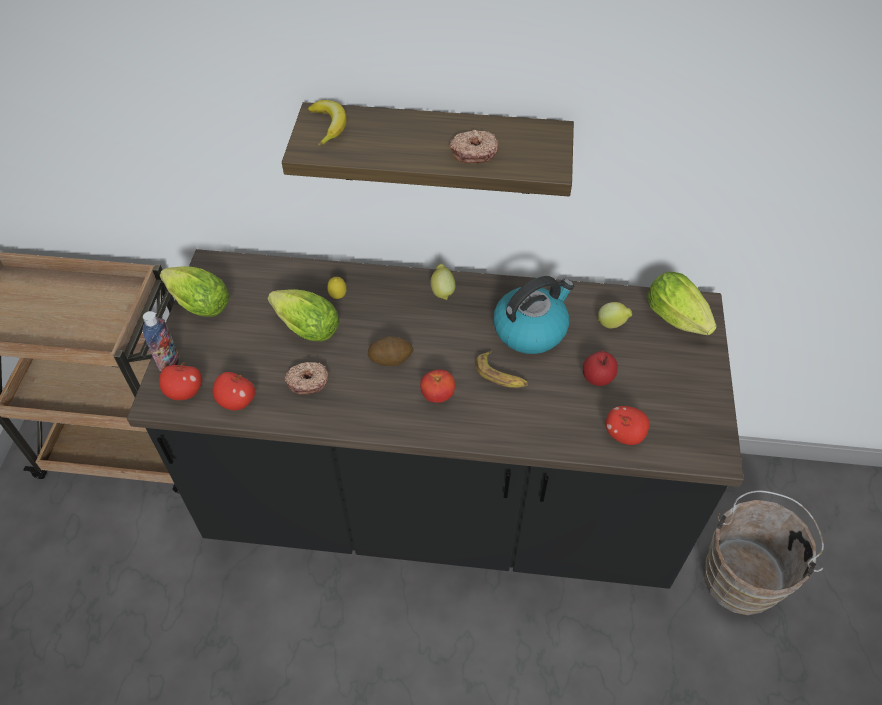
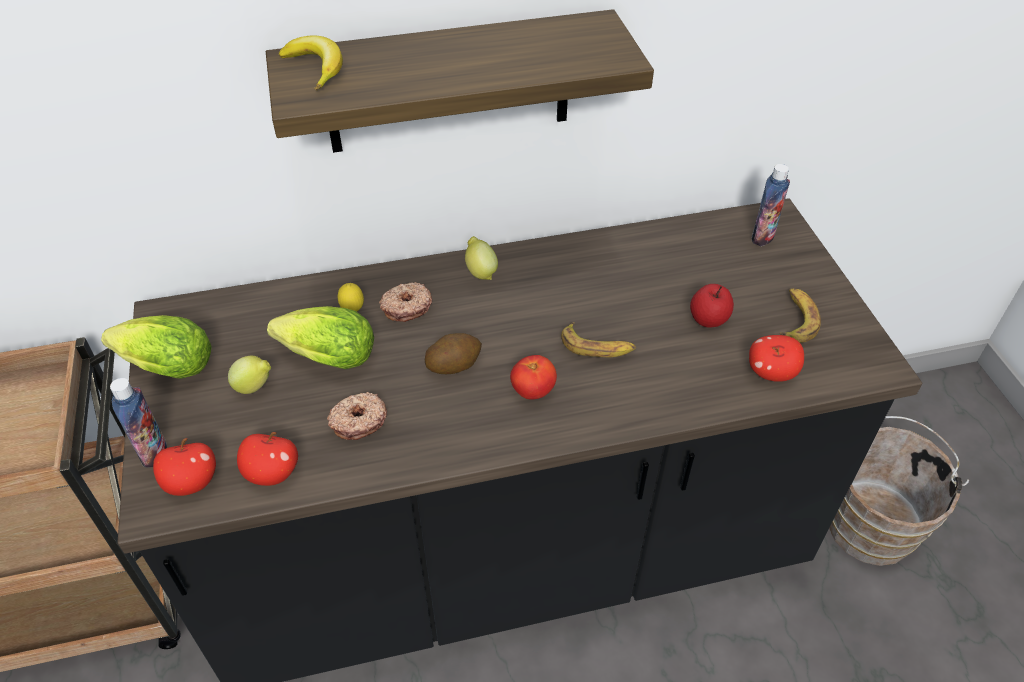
camera: 20 degrees left, 5 degrees down
(474, 152) = (518, 60): donut -> donut (406, 307)
(530, 329) = (605, 287): kettle -> none
(612, 324) = (693, 258): lemon -> lemon (254, 387)
(668, 398) = (796, 319): none -> banana
(679, 321) = (763, 237): lettuce -> bottle

